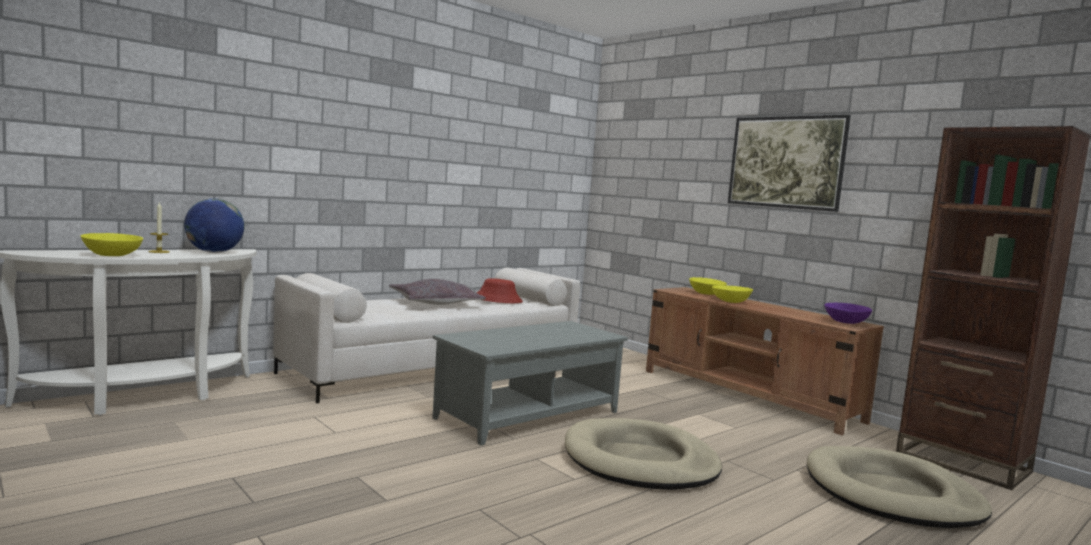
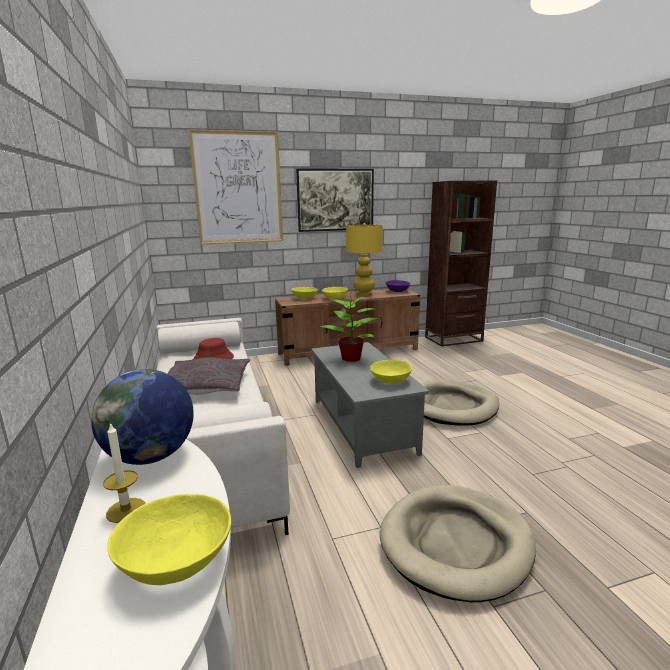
camera: 65 degrees left, 10 degrees up
(501, 344) = (390, 380): none -> yellow bowl
(556, 332) = (352, 358): none -> potted plant
(672, 143) = (238, 188): none -> picture
(783, 310) = (364, 294): none -> yellow table lamp
(892, 494) = (491, 362): beige dog bed -> beige dog bed (456, 543)

